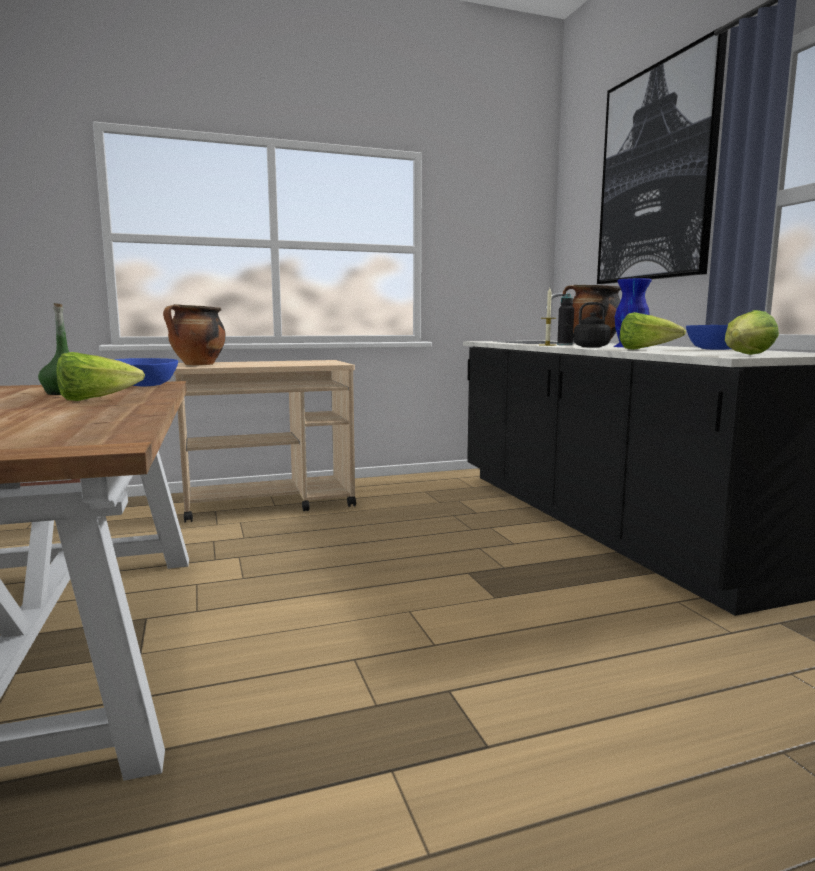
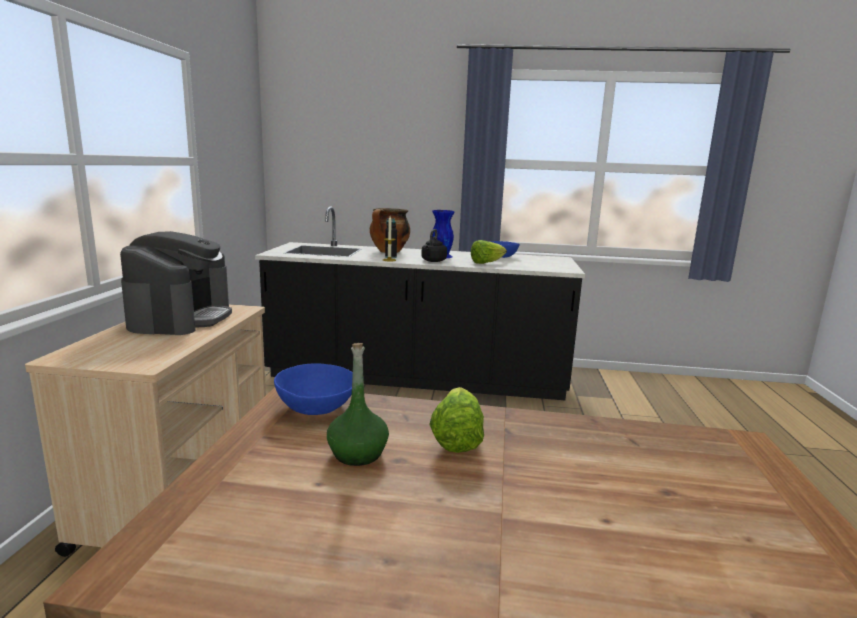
camera: 65 degrees left, 5 degrees up
(198, 365) = (122, 358): cooking pot -> none
(293, 362) = (181, 318): none -> coffee machine
(656, 174) = (391, 122): picture -> none
(746, 355) = (560, 266): lettuce -> none

